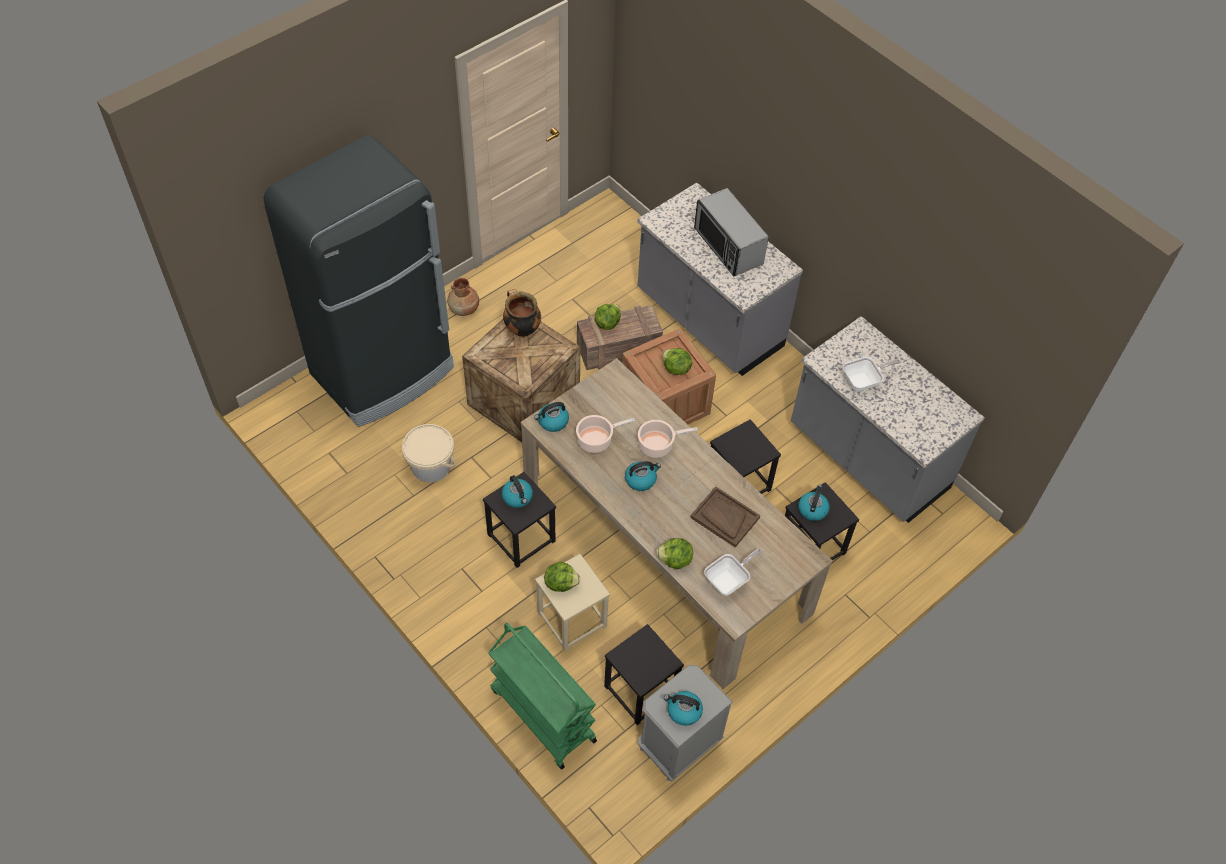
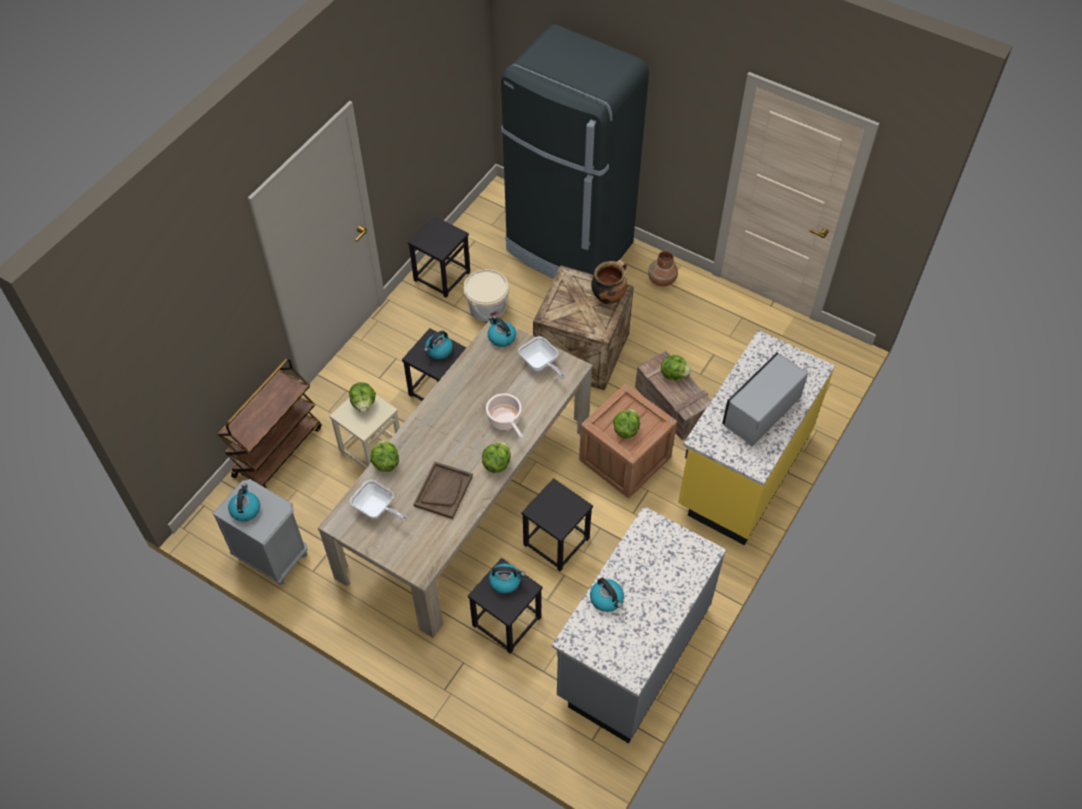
camera: 75 degrees right, 0 degrees up
(542, 714) = (277, 451): green cart -> brown cart
(596, 440) = (493, 374): cooking pot -> none
(640, 690) = (316, 515): black stool -> black stool (441, 276)
(641, 479) = (463, 417): kettle -> kettle (607, 599)
(706, 465) = (496, 463): none -> lettuce
(708, 321) = (743, 470): grey counter -> yellow counter
(864, 381) = (638, 568): frying pan -> frying pan (540, 364)

